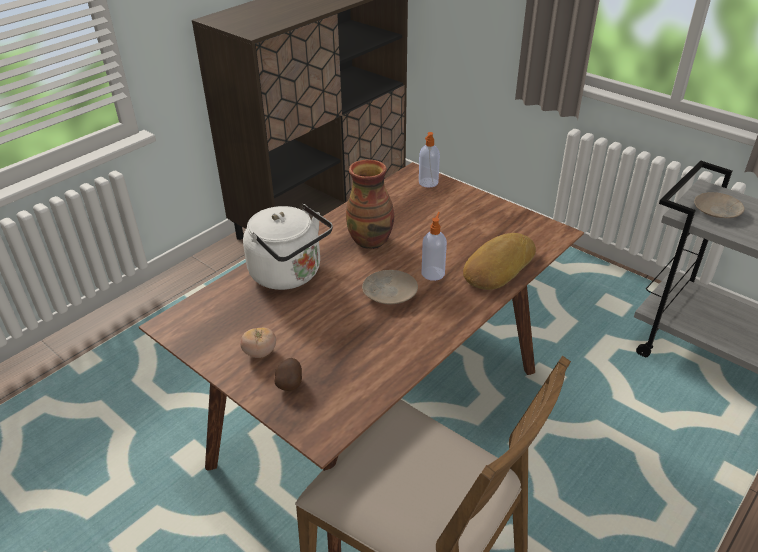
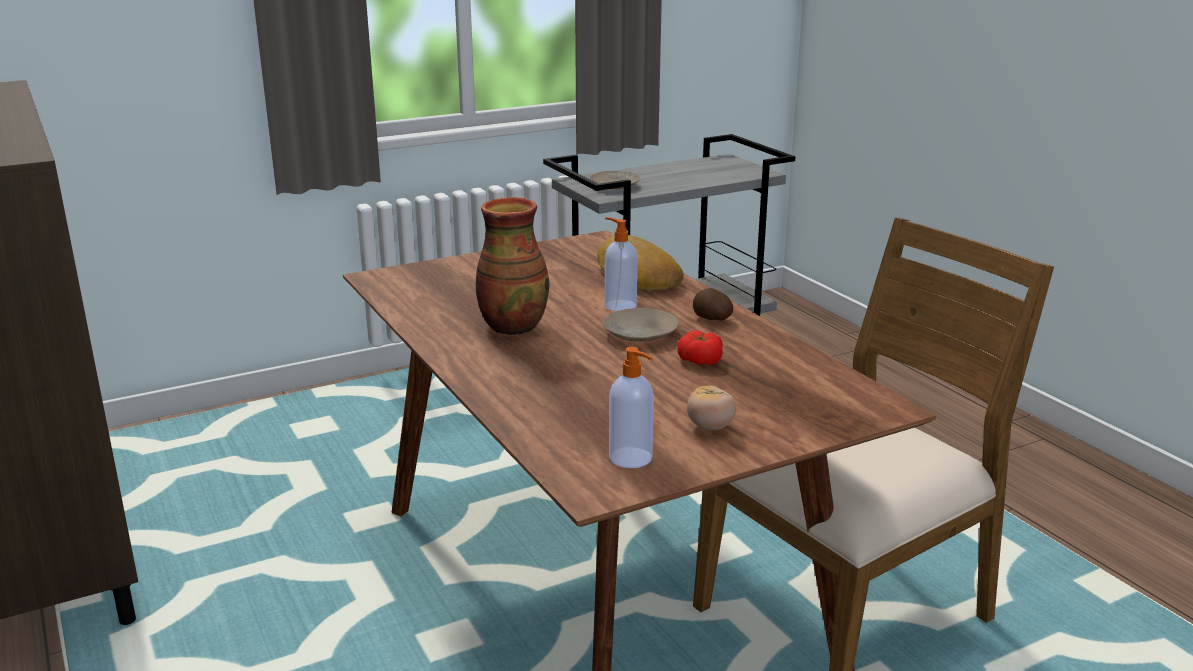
camera: 70 degrees left, 15 degrees down
(290, 274) = (544, 386): white kettle -> none
(290, 382) = (782, 414): potato -> potato (711, 319)
(359, 328) = (700, 360): none -> tomato
(428, 183) = (412, 274): soap dispenser -> soap dispenser (632, 458)

